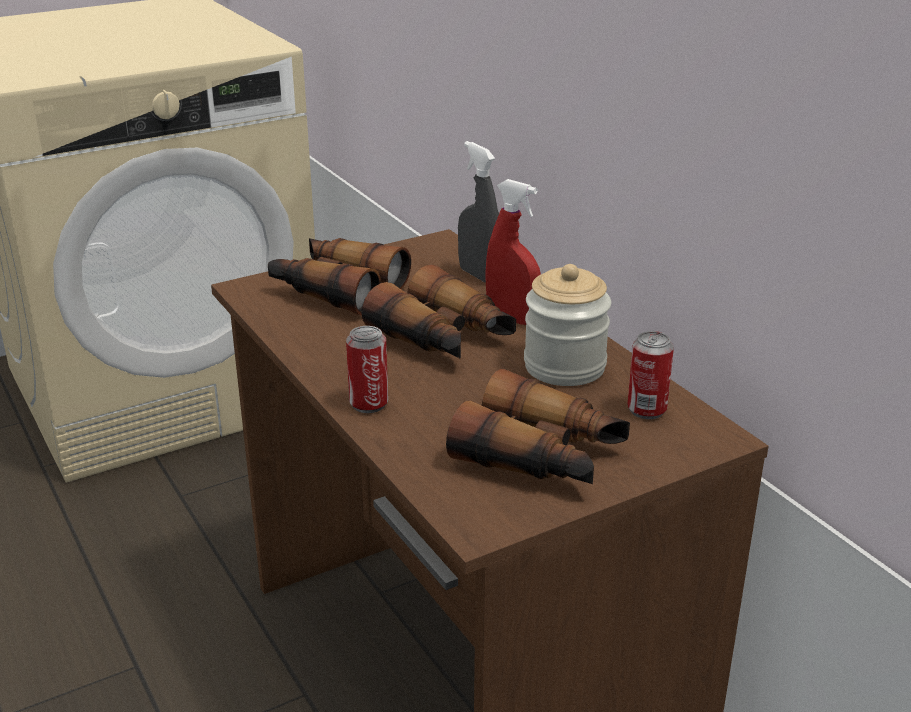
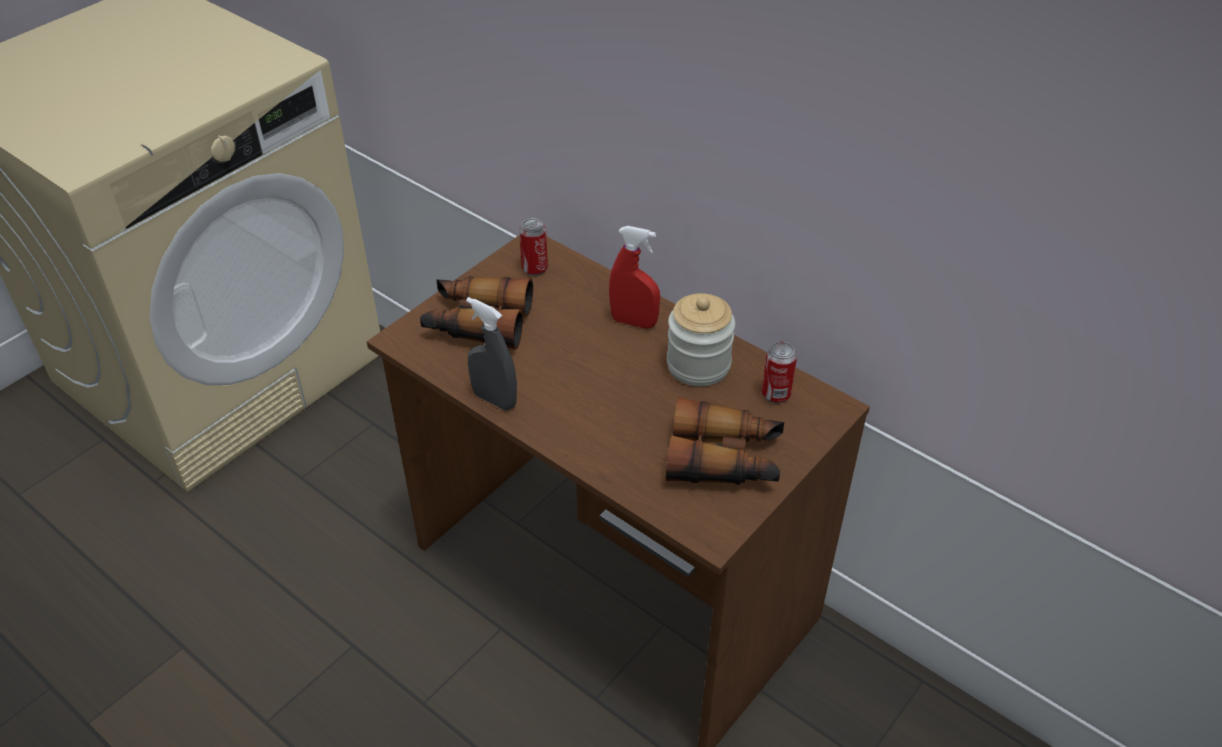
camera: 20 degrees left, 15 degrees up
(369, 404) = (574, 441): can -> can (534, 268)
(444, 338) = (594, 357): binoculars -> none
(479, 275) = (583, 279): grey spray bottle -> grey spray bottle (494, 400)

